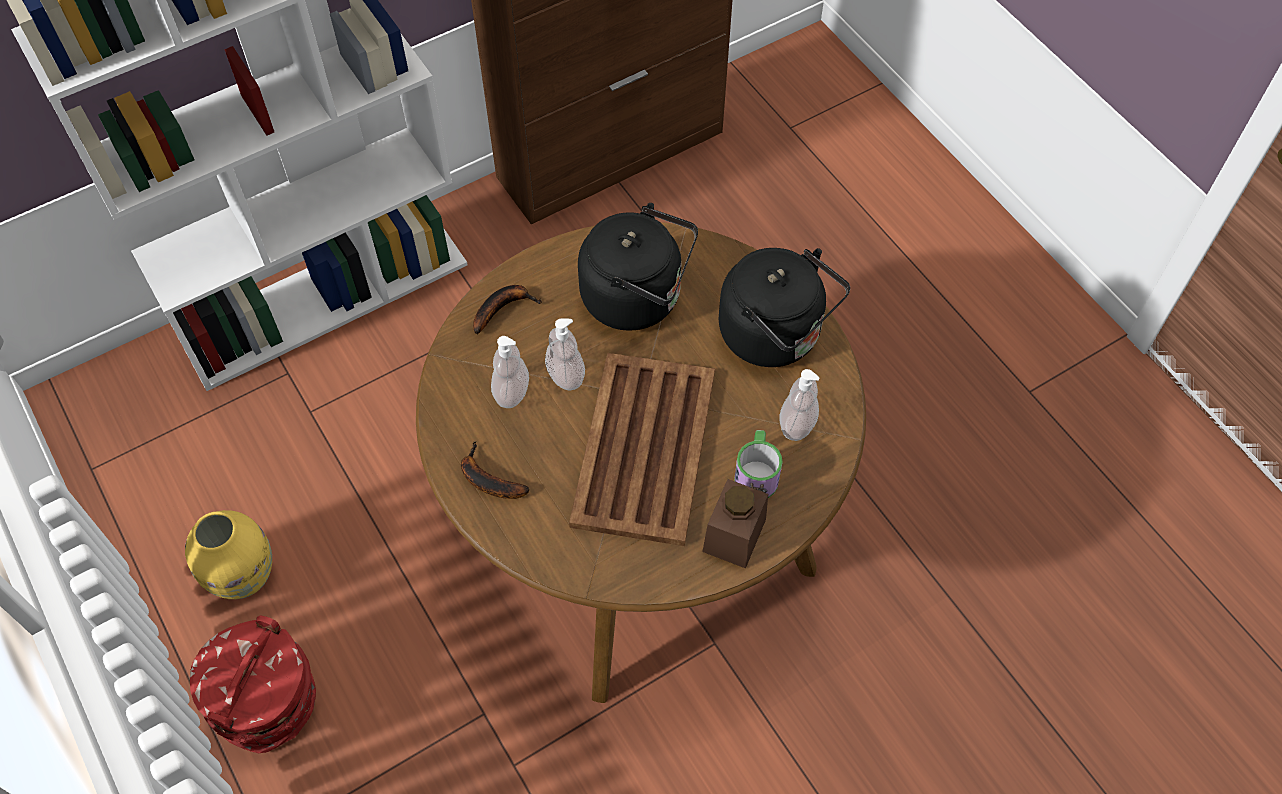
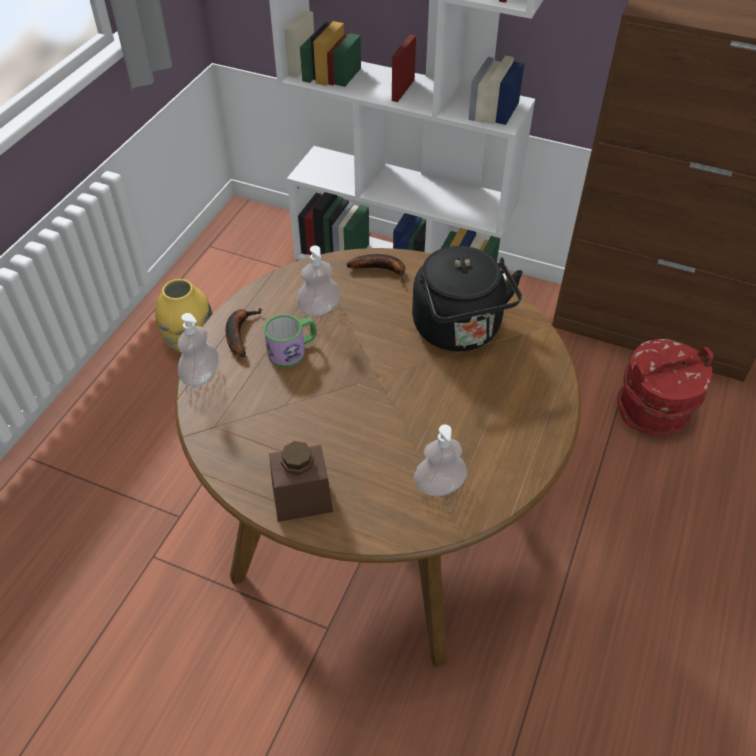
camera: 55 degrees right, 10 degrees down
(270, 704) = (117, 405): red bucket -> red bucket (653, 412)
(565, 375) = (358, 328): soap dispenser -> soap dispenser (201, 376)
(643, 450) = (332, 402): brown tray -> none
(756, 472) = (371, 483): mug -> mug (292, 350)
(775, 336) = (508, 428): black kettle -> none

